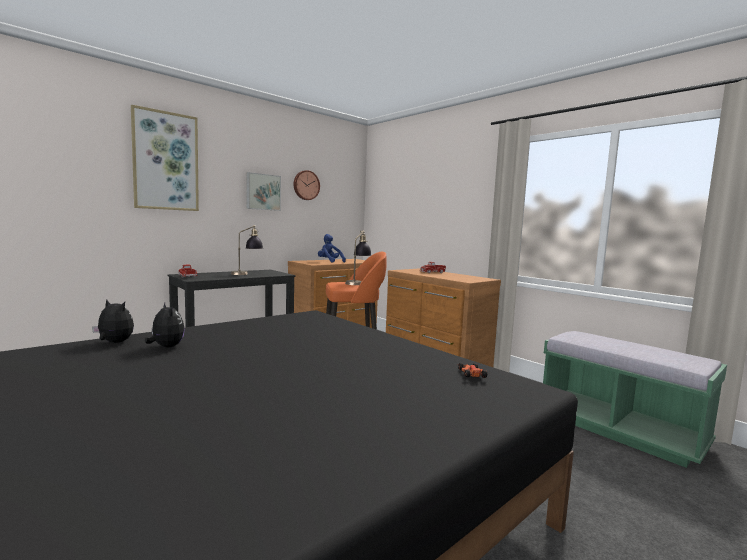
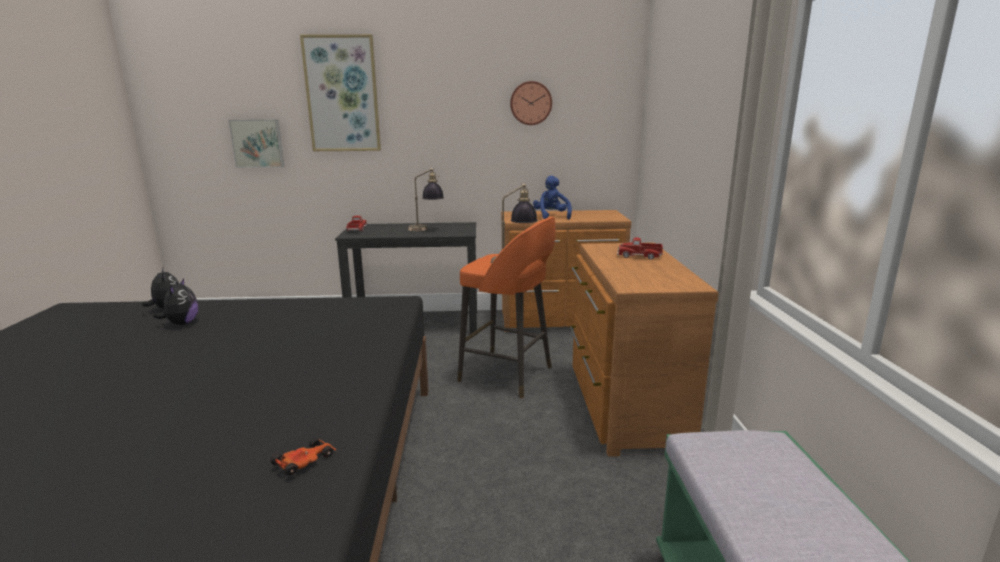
camera: 40 degrees right, 10 degrees up
(263, 192) = (464, 119): picture -> picture (258, 143)

